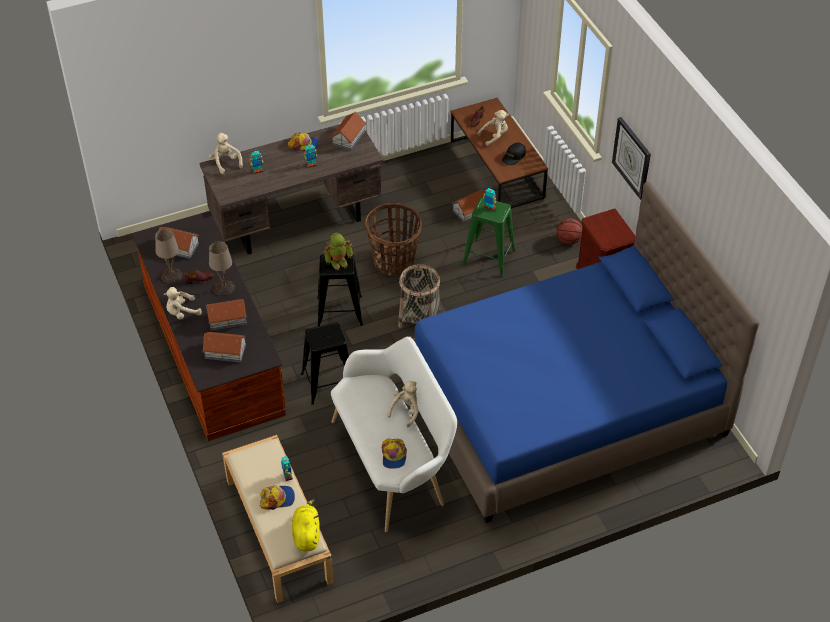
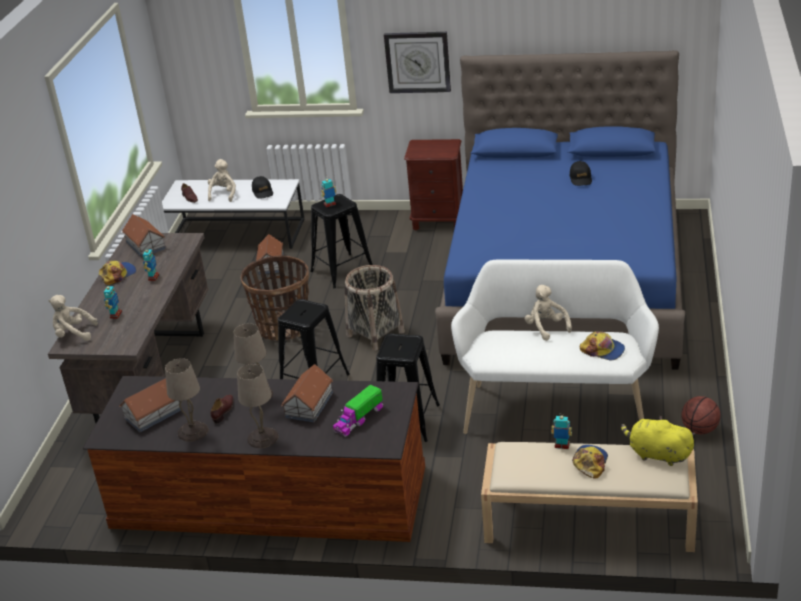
camera: 55 degrees left, 15 degrees down
(182, 312) = (262, 438): beige plush toy -> beige table lamp
(225, 351) = (359, 419): toy house -> toy truck
(339, 262) = (302, 310): toy robot -> none
(488, 257) = (342, 271): green stool -> black stool
(496, 170) = (236, 234): brown coffee table -> white coffee table
(568, 240) = (369, 222): basketball -> basketball (699, 430)
(614, 346) = (581, 178): none -> black cap

